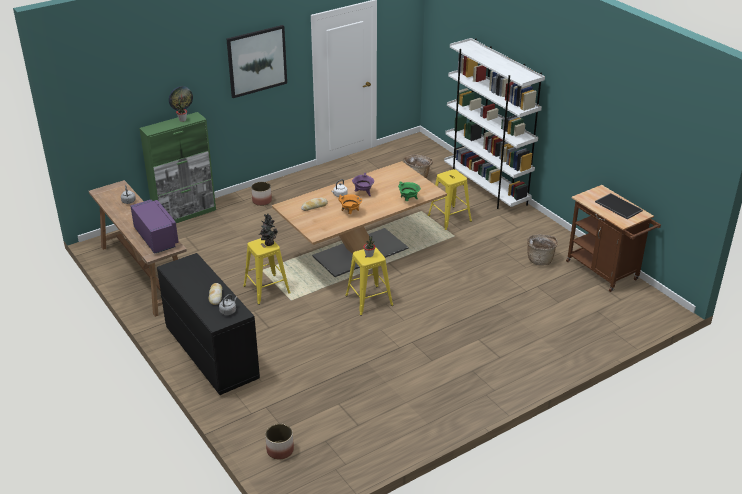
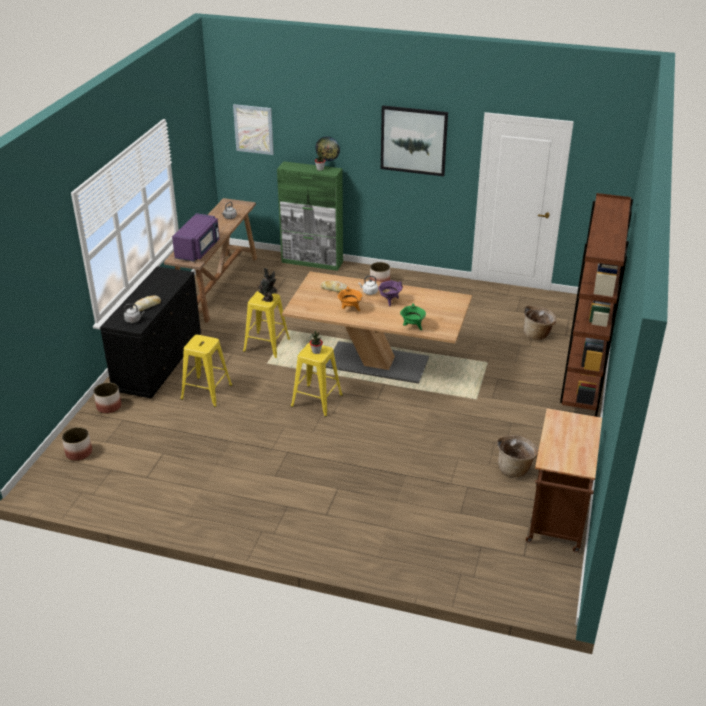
camera: 50 degrees right, 0 degrees up
(103, 107) = (253, 129): none -> picture
(237, 407) = (109, 407): none -> planter
(450, 218) = (500, 383): yellow stool -> yellow stool (207, 392)
(486, 189) = (583, 380): white bookcase -> brown bookcase
(617, 206) = (574, 445): tray -> none

